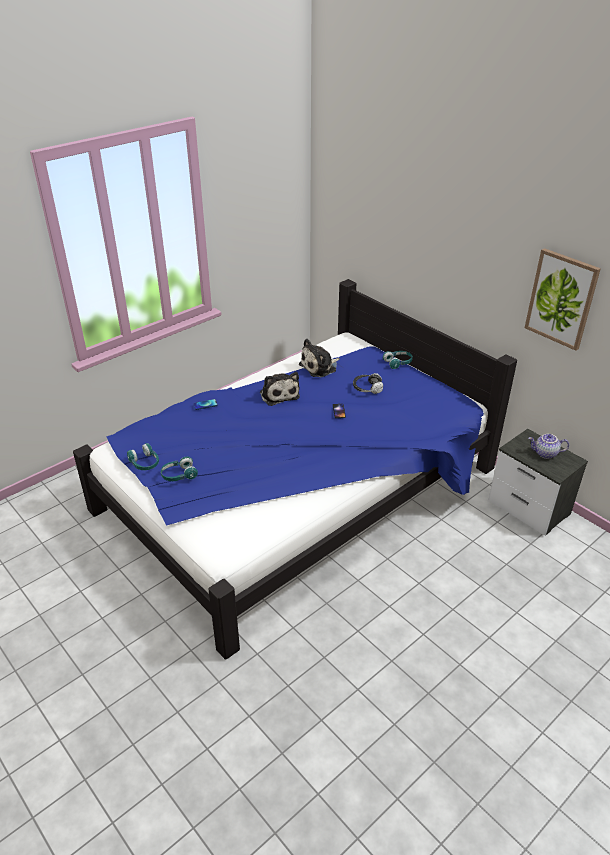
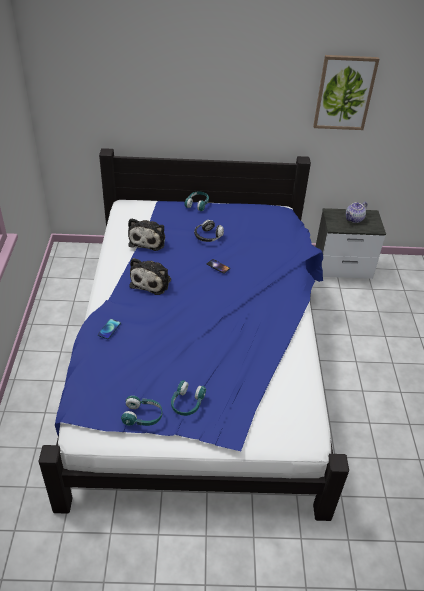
camera: 50 degrees left, 5 degrees up
(278, 394) = (152, 281): plush toy -> plush toy turned 90 degrees clockwise

